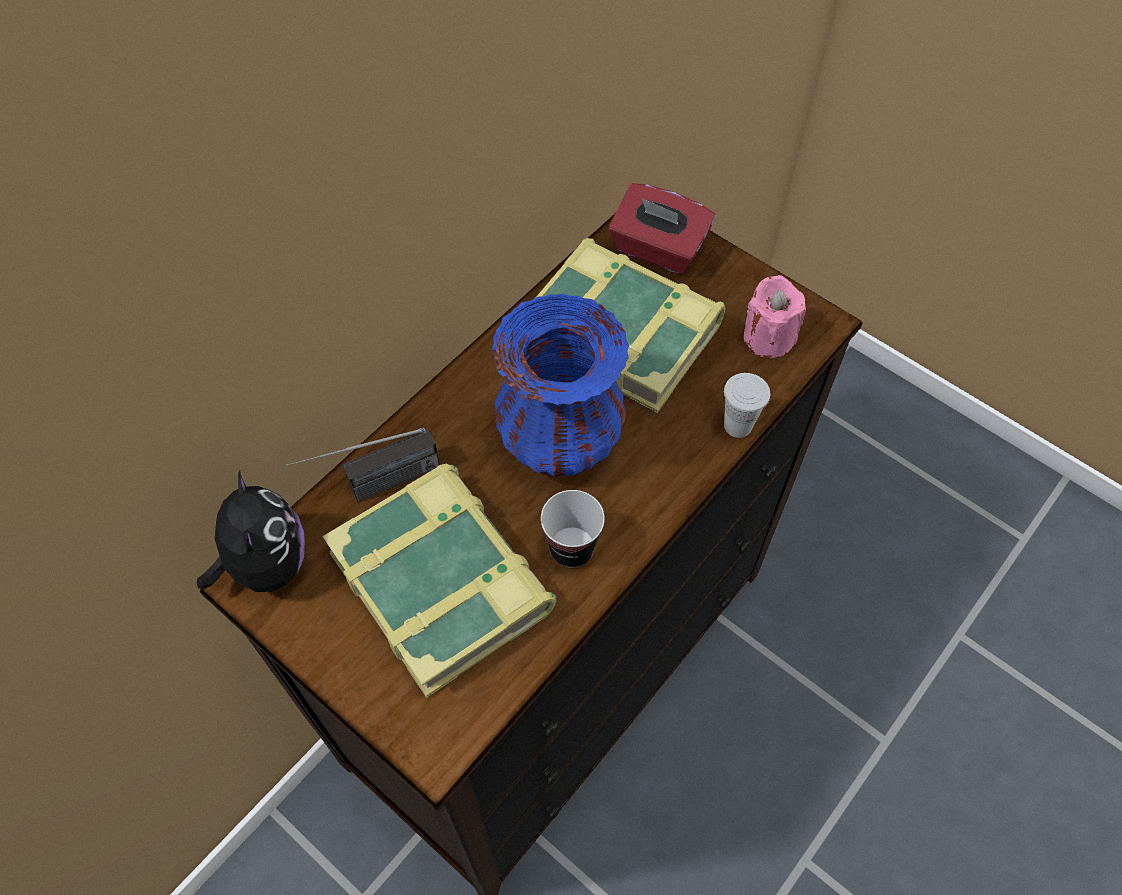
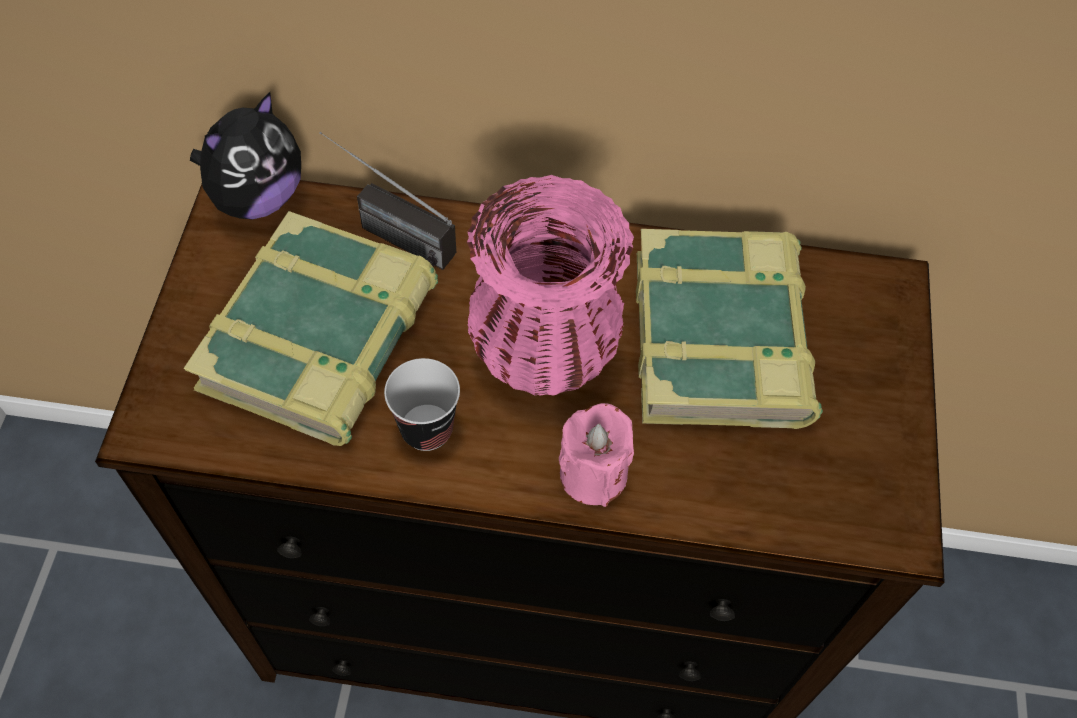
camera: 55 degrees right, 0 degrees up
(560, 441) = (543, 354): blue vase -> pink vase
(658, 250) = (858, 318): red tissue box -> none
(738, 426) = (687, 512): white cup -> none
(768, 338) = (831, 486): pink candle -> pink candle (593, 474)

